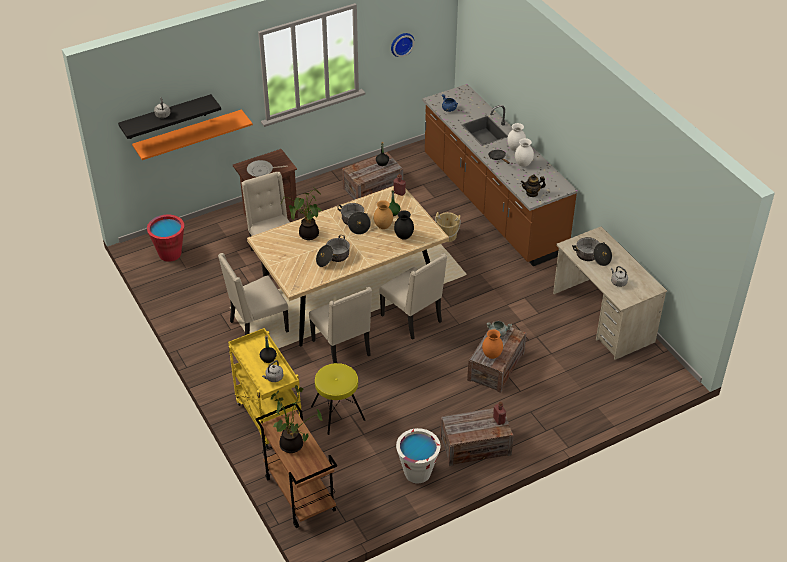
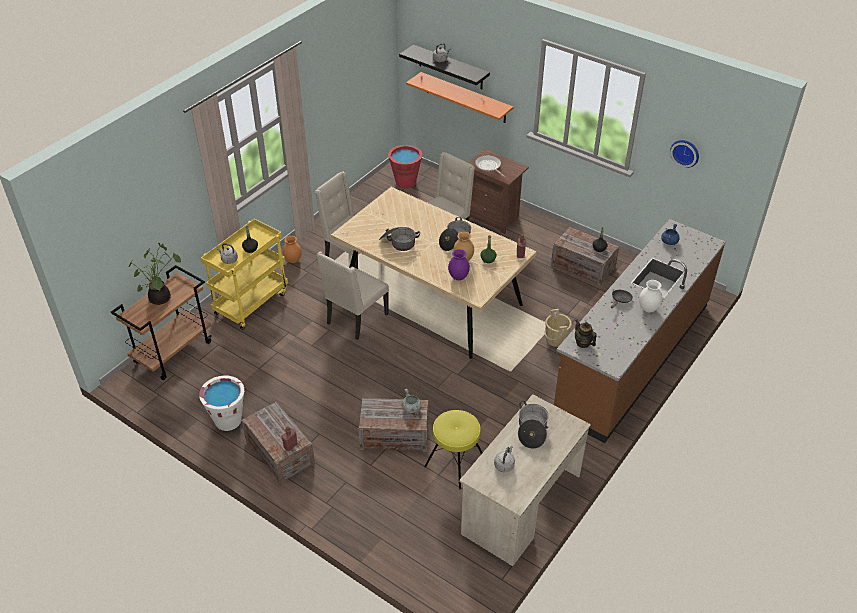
camera: 65 degrees right, 0 degrees up
(307, 234) = (418, 217): potted plant -> none
(337, 413) = (276, 343): yellow stool -> yellow stool (455, 463)
(403, 236) = (458, 277): black vase -> purple vase
(413, 319) = (422, 353): beige chair -> none
(492, 355) = (377, 413): orange vase -> orange vase (293, 260)
(523, 164) = (627, 322): white vase -> none

